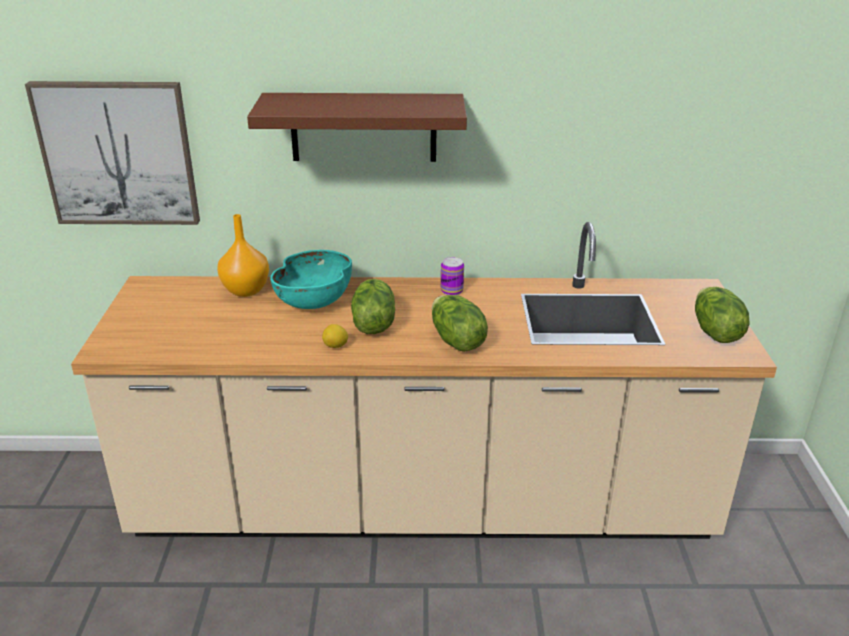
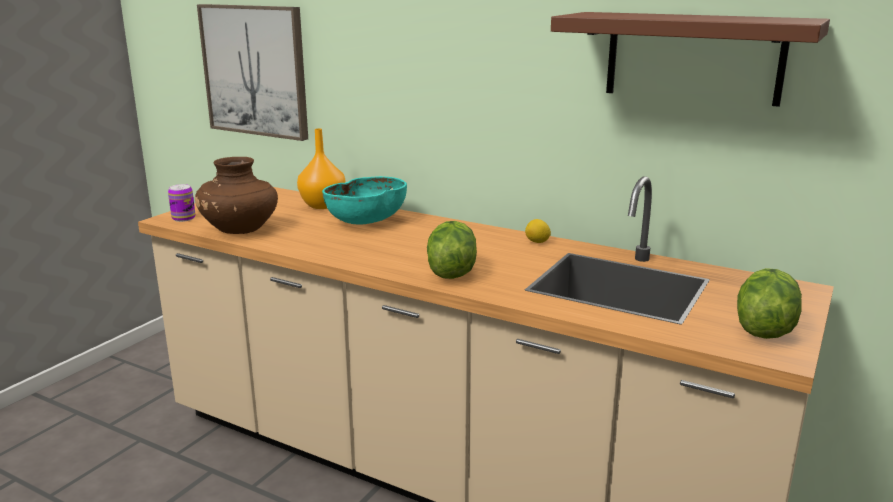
camera: 30 degrees right, 10 degrees down
(204, 345) = (241, 230): none -> brown vase
(335, 346) = (338, 252): lemon -> lemon (537, 242)
(363, 127) = (440, 57): brown shelf -> brown shelf (693, 57)
(372, 324) = (392, 245): lettuce -> none
(451, 290) = (500, 238): can -> can (183, 218)

